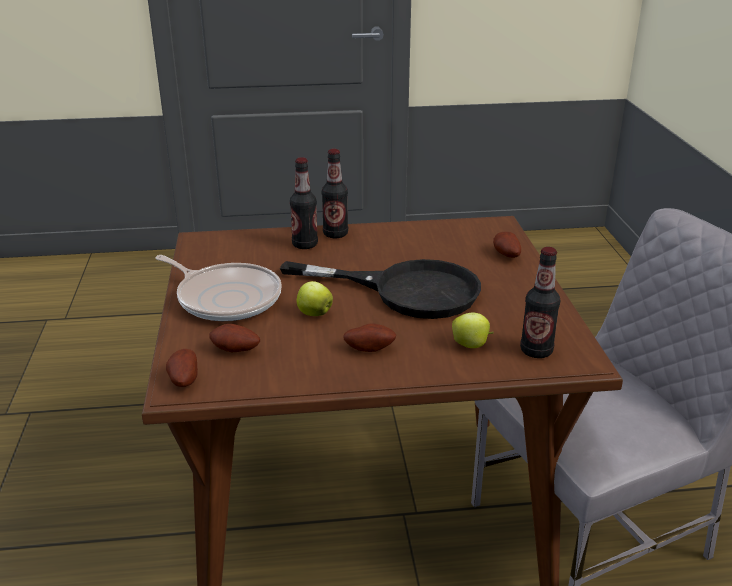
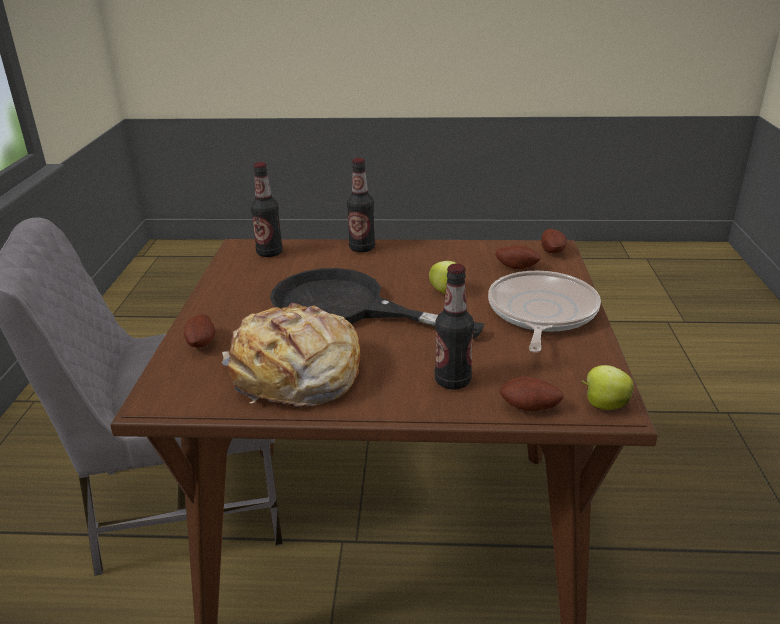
camera: 170 degrees left, 0 degrees up
(226, 298) = (540, 313): frying pan -> frying pan turned 60 degrees clockwise
(335, 234) = (406, 398): bottle -> bottle (362, 248)
(369, 348) = (402, 262): potato -> potato (529, 409)
(417, 240) = (295, 375): none -> bread
(471, 345) = (318, 259): apple -> apple (603, 405)

